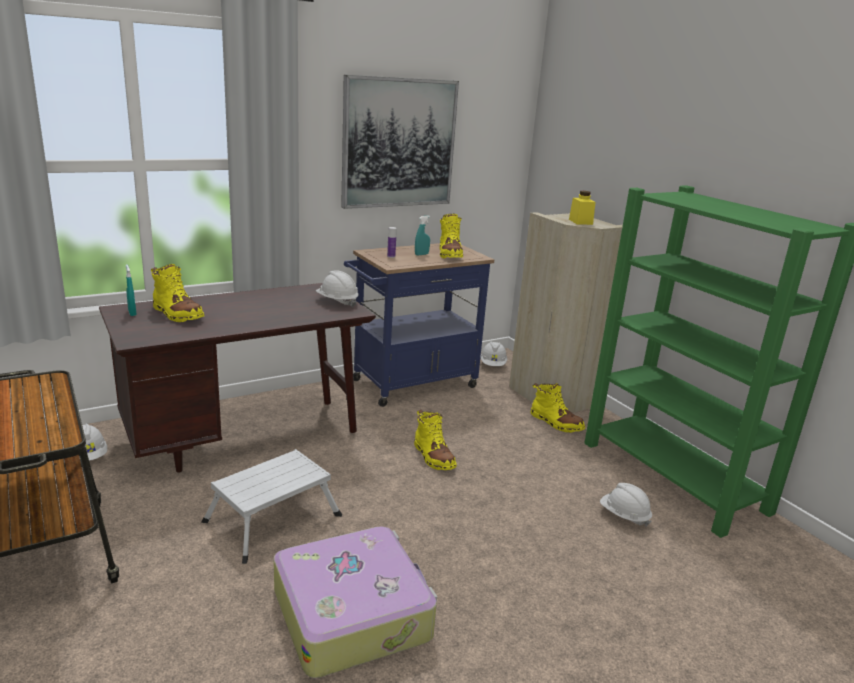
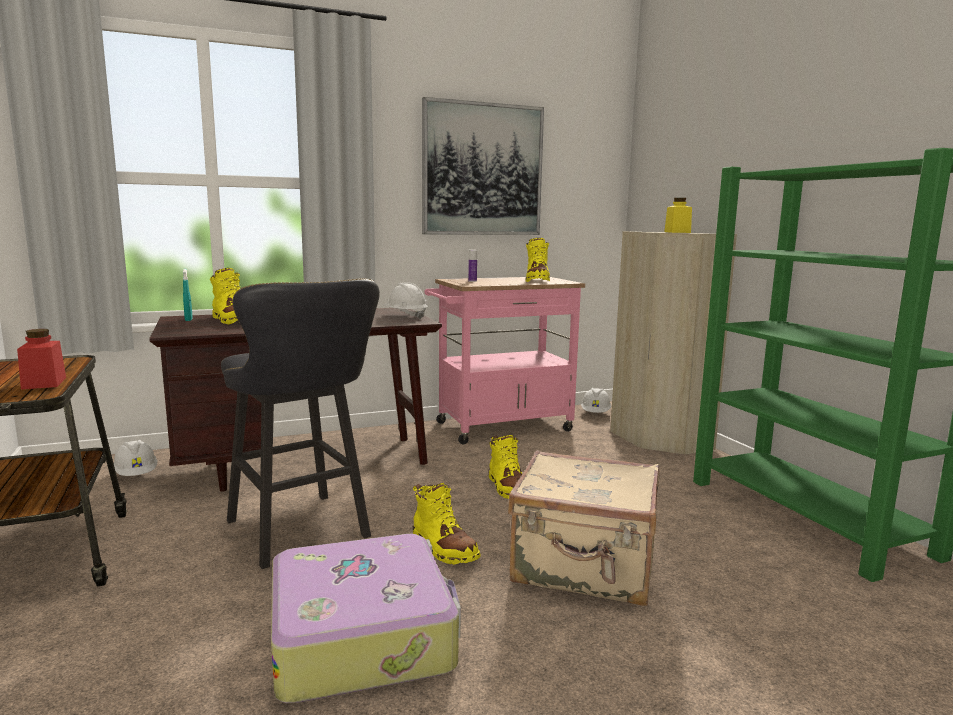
camera: 10 degrees right, 10 degrees down
(54, 421) = (44, 383): none -> red jar
(272, 518) = (304, 536): white step ladder -> black stool
(411, 384) = (499, 427): blue cart -> pink cart
(421, 254) = (506, 280): turquoise spray bottle -> none
(510, 537) = (585, 567): none -> beige suitcase
(556, 422) = (660, 463): yellow boot -> yellow boot (443, 548)
(624, 516) = (737, 553): white hard hat -> none

